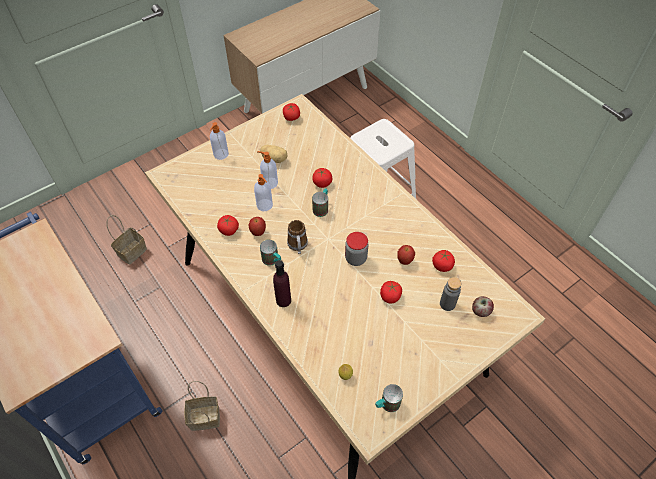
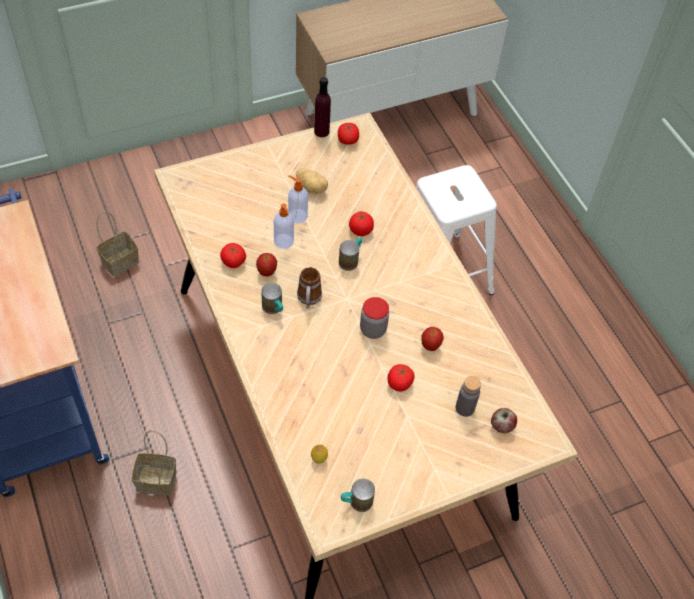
camera: 10 degrees right, 0 degrees up
(220, 154) = (249, 168): soap dispenser -> none
(283, 300) = (273, 358): purple bottle -> purple bottle (321, 131)
(442, 266) = (474, 362): tomato -> none

